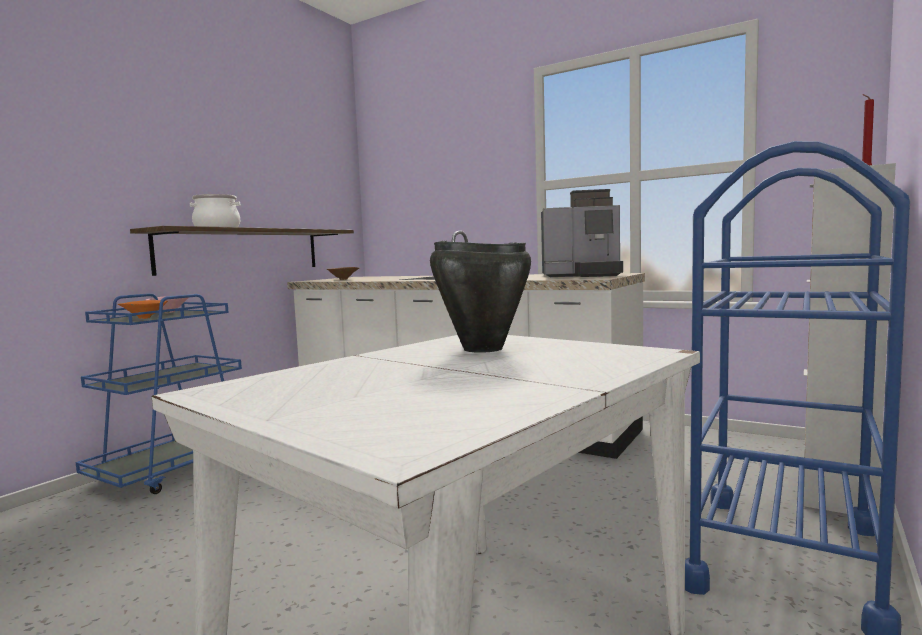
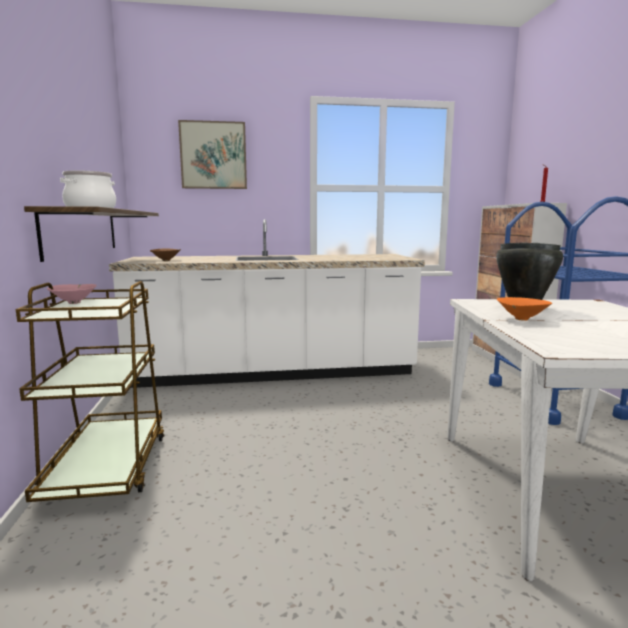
camera: 40 degrees left, 5 degrees up
(143, 318) = (93, 311): orange bowl -> orange bowl (521, 319)
(175, 469) = (107, 468): blue cart -> brown cart
(432, 161) = (213, 155): none -> picture
(583, 275) = (375, 256): coffee machine -> none

